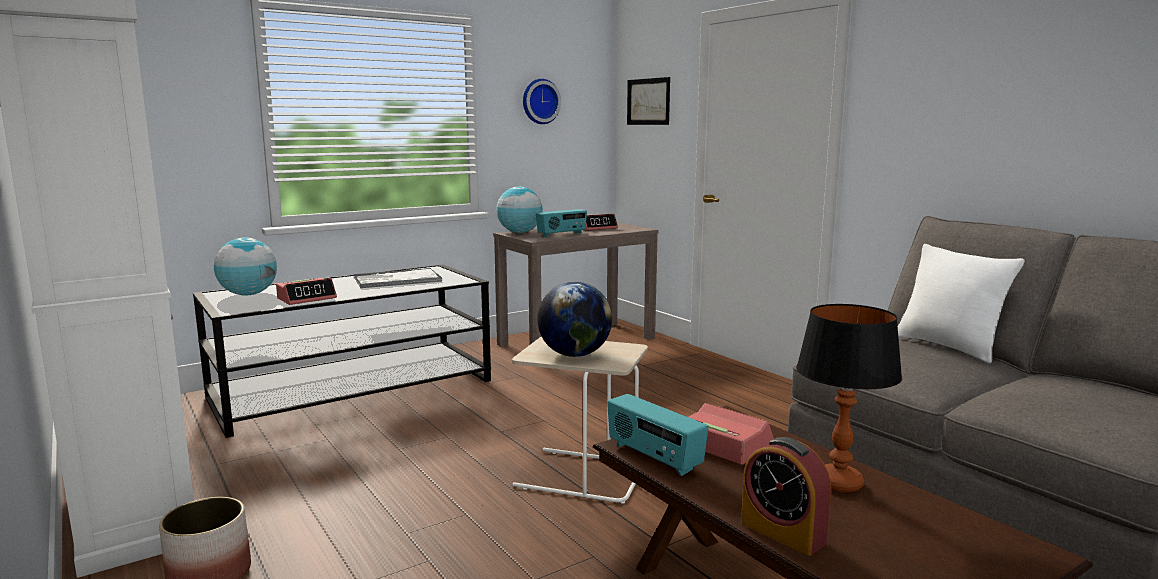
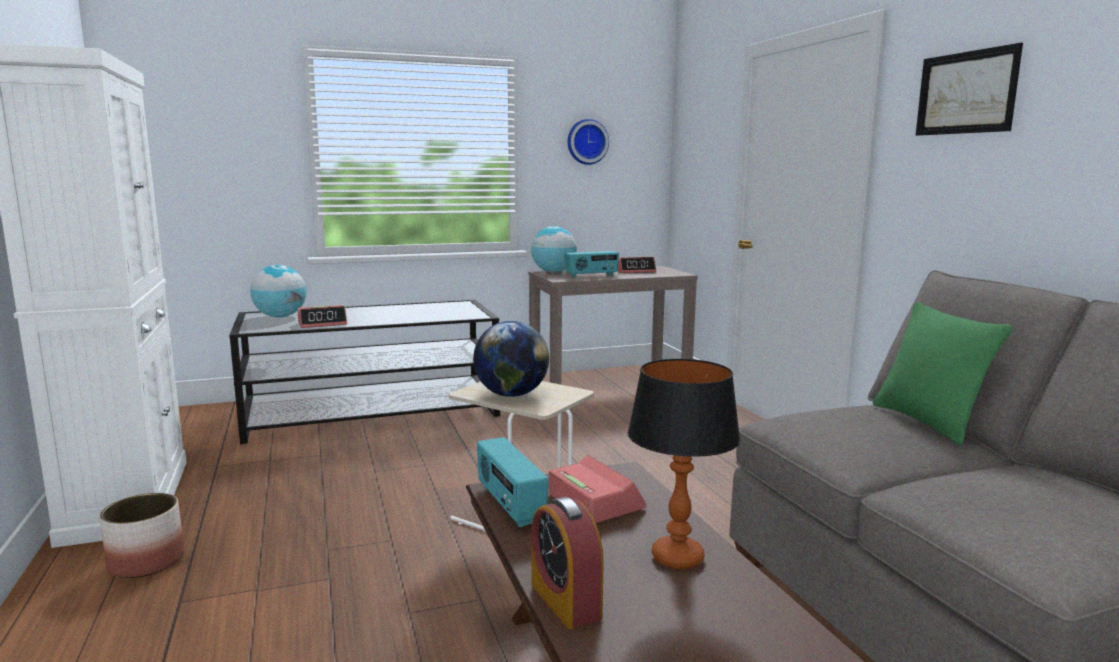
camera: 15 degrees right, 0 degrees up
(396, 280) = (418, 311): tray -> none
(648, 101) = (698, 141): picture -> picture (966, 93)
(948, 347) = (927, 423): white pillow -> green pillow

